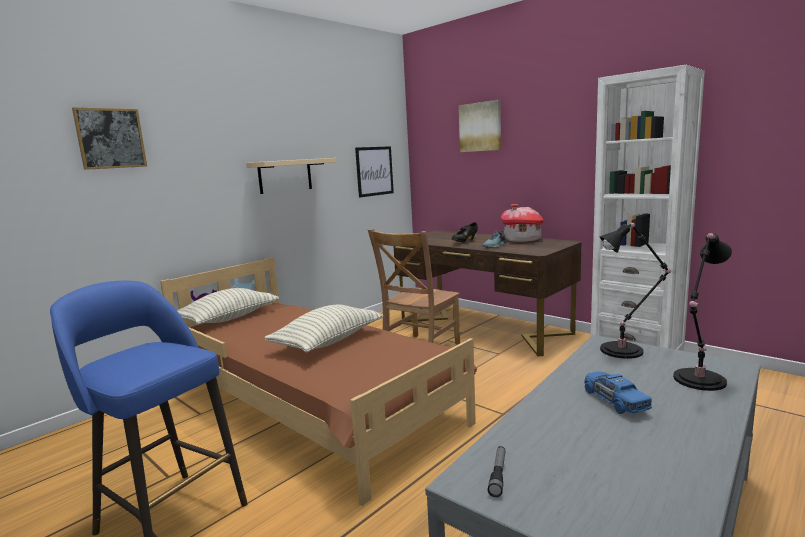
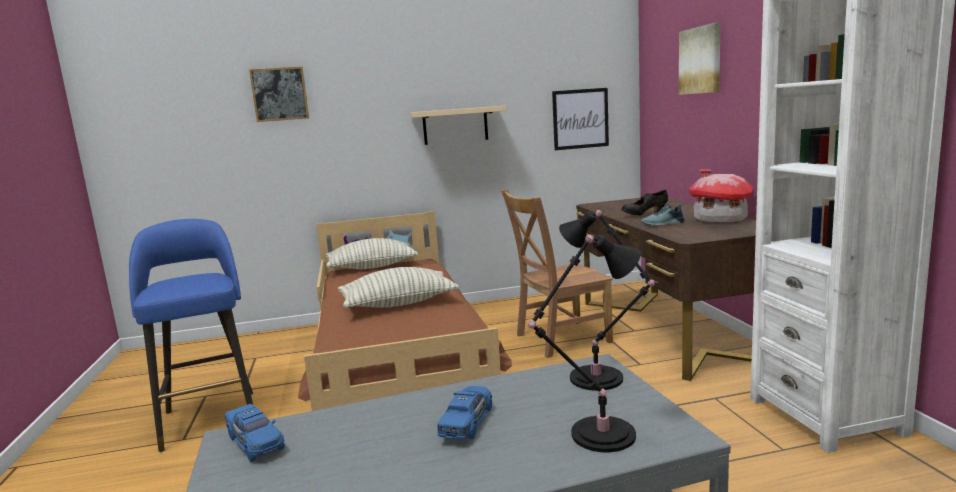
camera: 35 degrees right, 0 degrees up
(498, 475) = (255, 442): flashlight -> blue toy car

